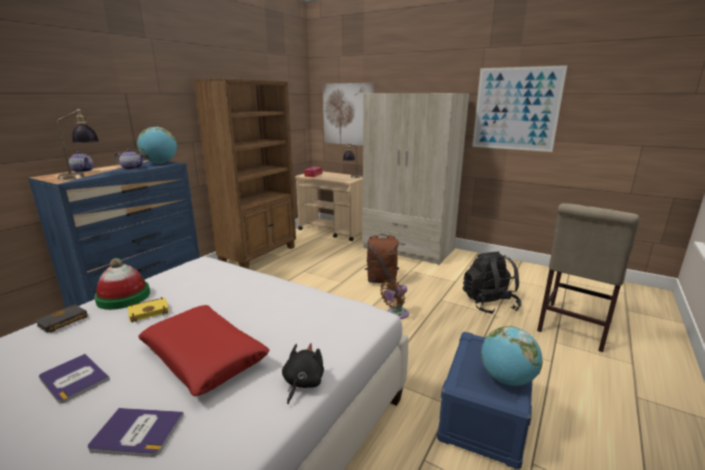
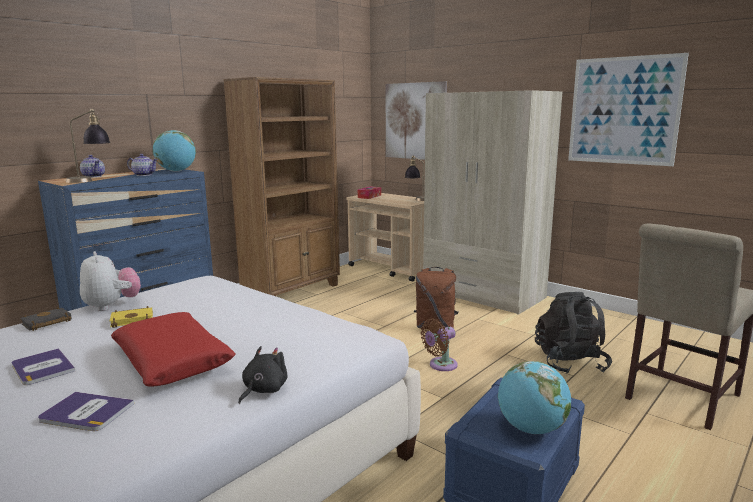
camera: 10 degrees right, 5 degrees down
(123, 297) = (112, 306): hat -> plush toy

